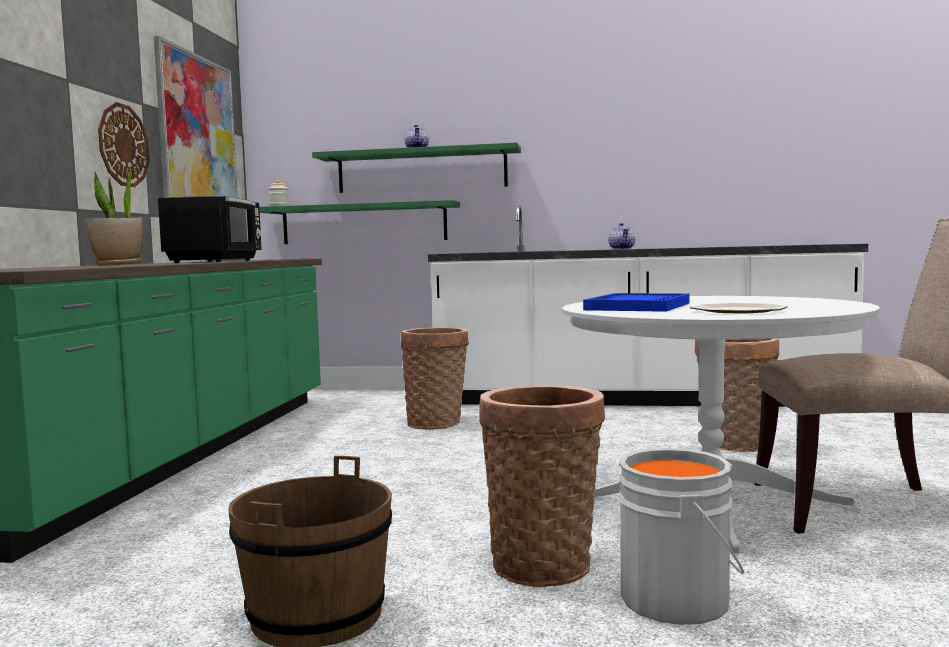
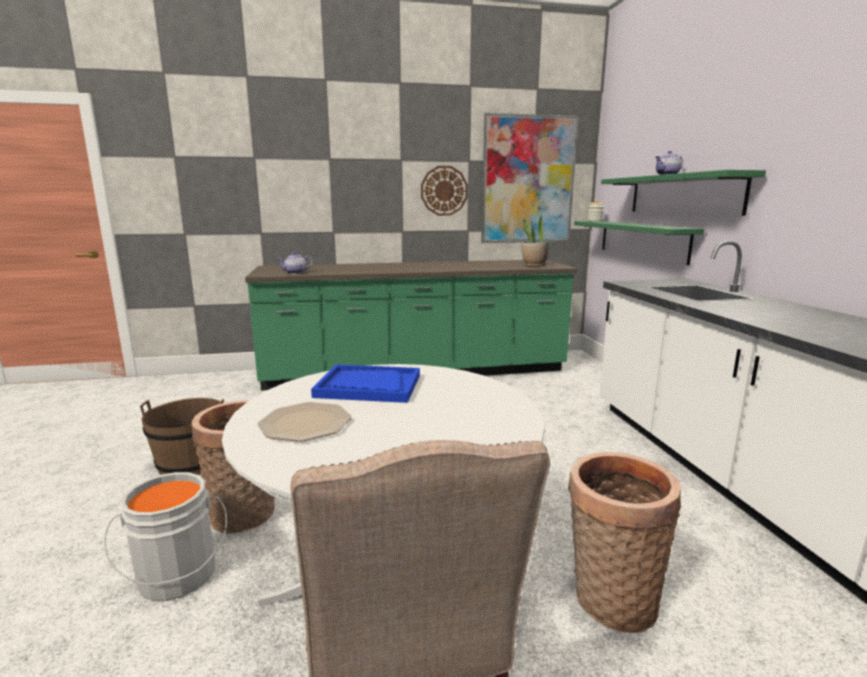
camera: 70 degrees right, 10 degrees up
(118, 265) = (376, 267): potted plant -> potted plant (534, 265)
(217, 261) = (452, 267): black microwave -> none
(437, 423) = (547, 421): basket -> none
(622, 249) = (774, 317): teapot -> teapot (295, 273)

